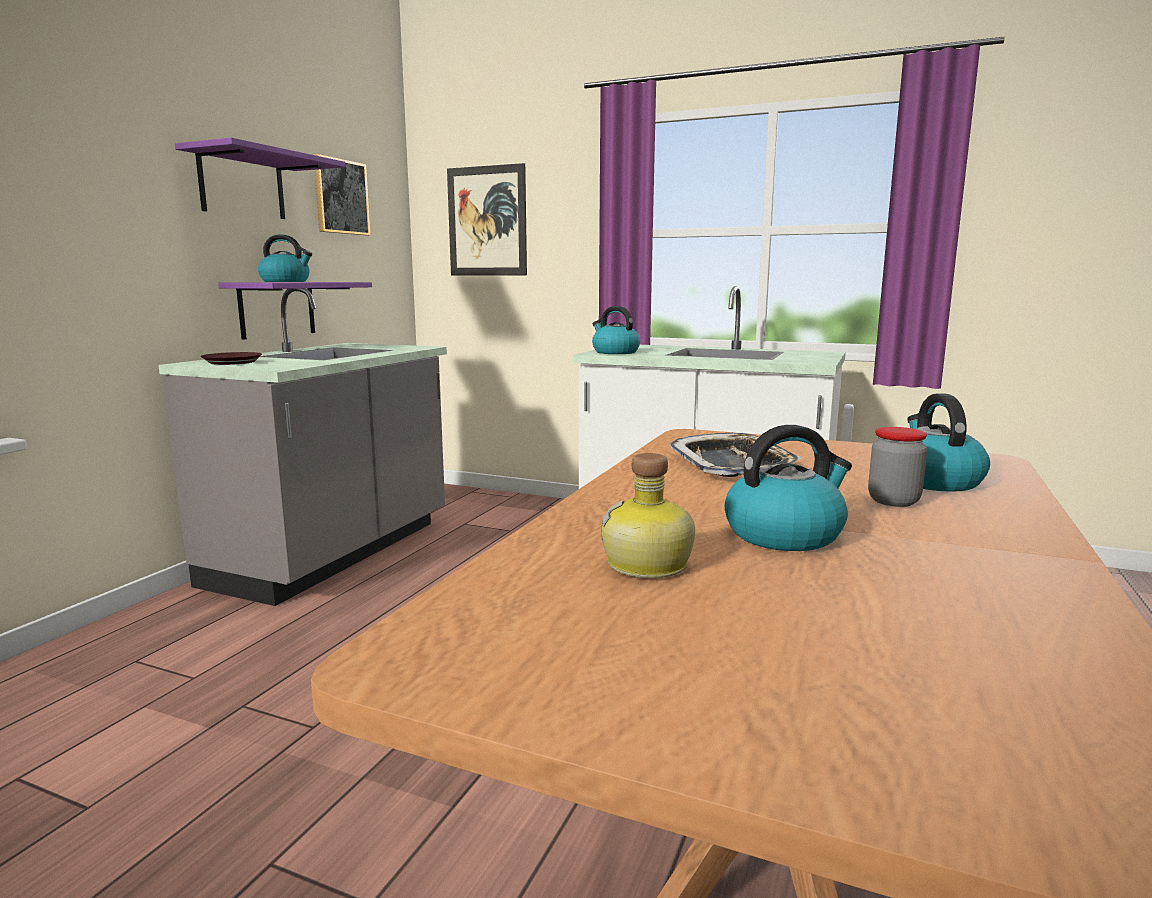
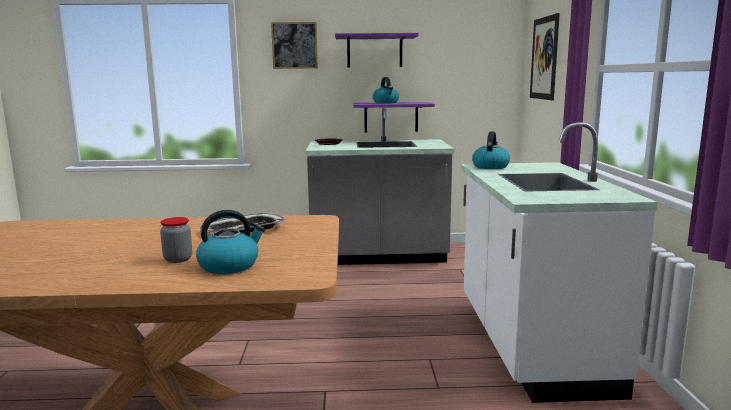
camera: 65 degrees right, 0 degrees up
(341, 197) = (451, 49): picture -> picture (294, 45)
(649, 565) = (76, 234): bottle -> none
(784, 534) = (116, 246): kettle -> none

